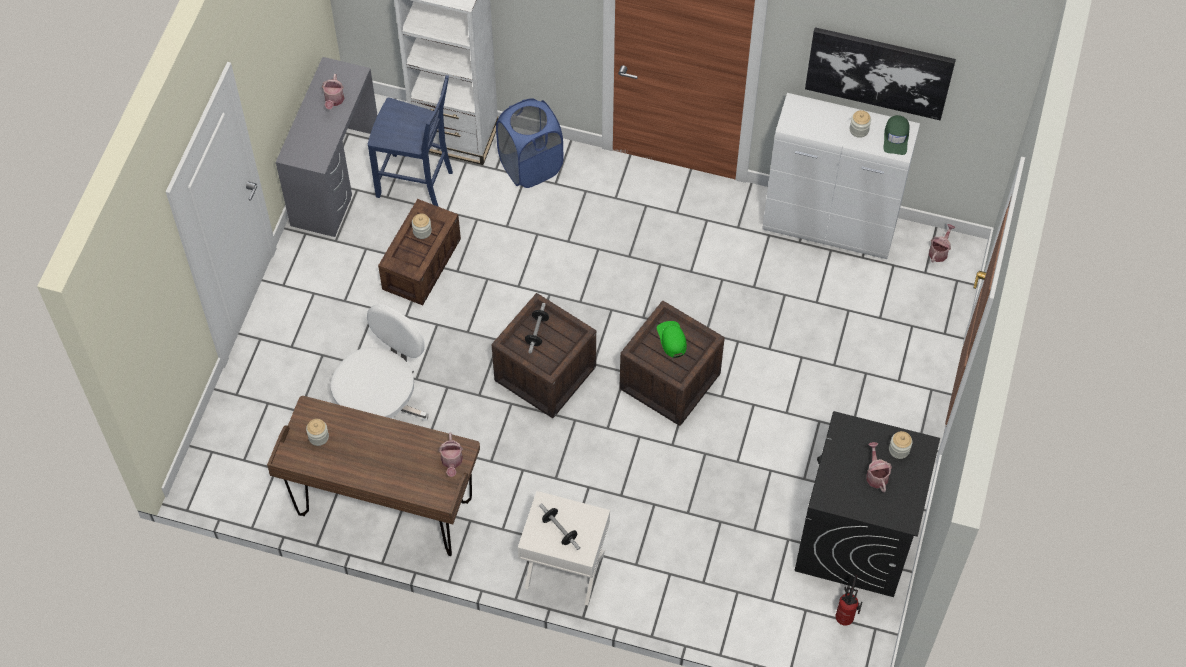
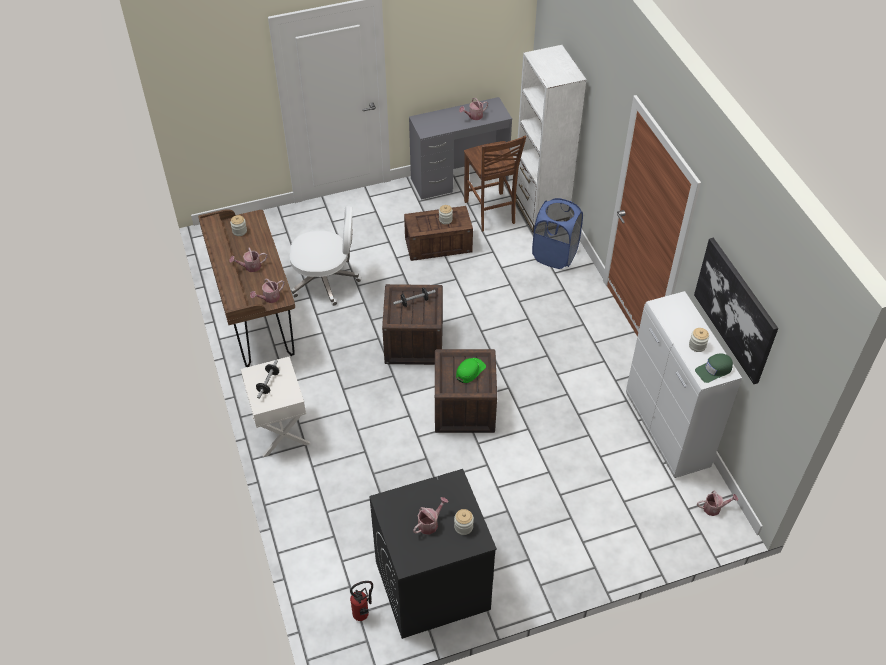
camera: 55 degrees right, 10 degrees down
(387, 456) = (250, 267): none -> watering can
(416, 184) = (490, 213): blue chair -> brown chair

